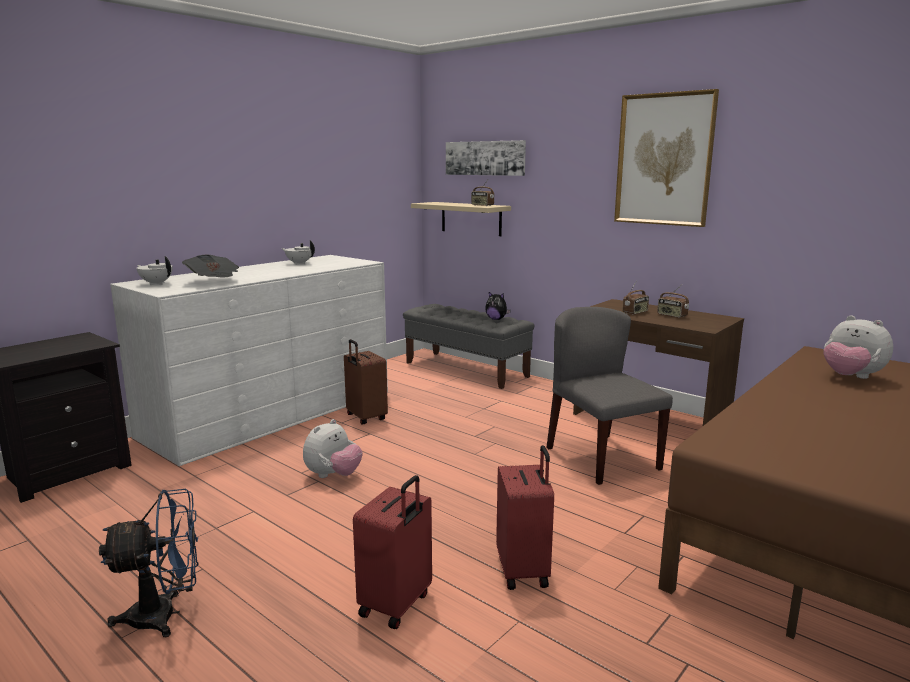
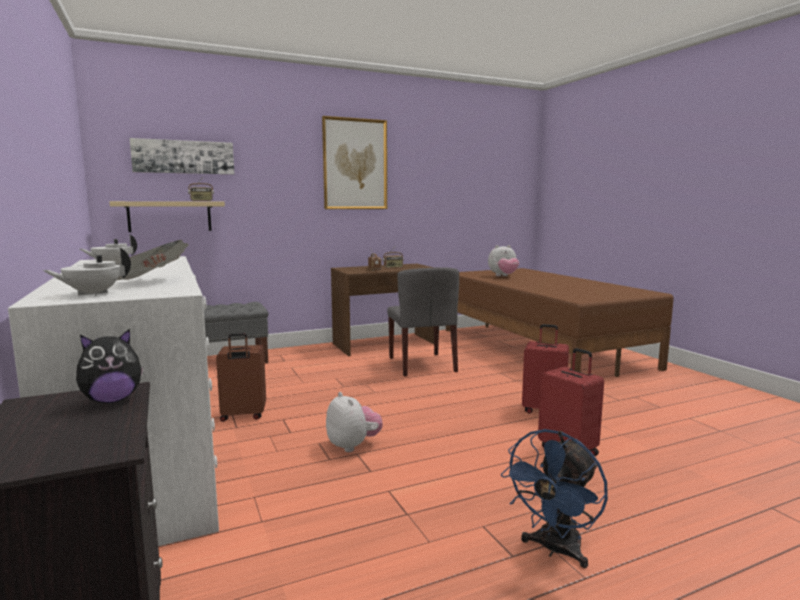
camera: 65 degrees left, 5 degrees down
(165, 615) = (555, 550): blue fan -> blue fan turned 150 degrees counterclockwise
(496, 319) = (234, 305): plush toy -> plush toy (112, 400)
(601, 458) = (422, 364): grey chair -> grey chair turned 105 degrees counterclockwise

